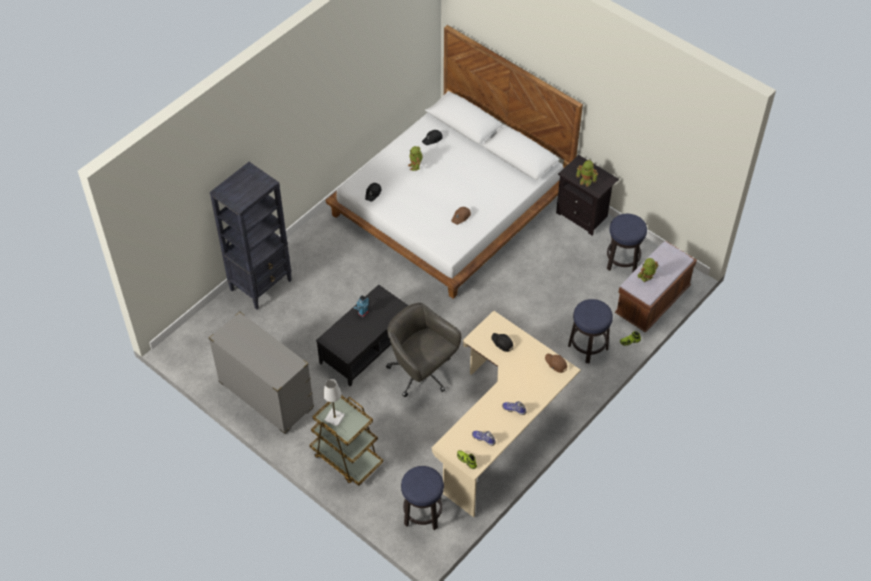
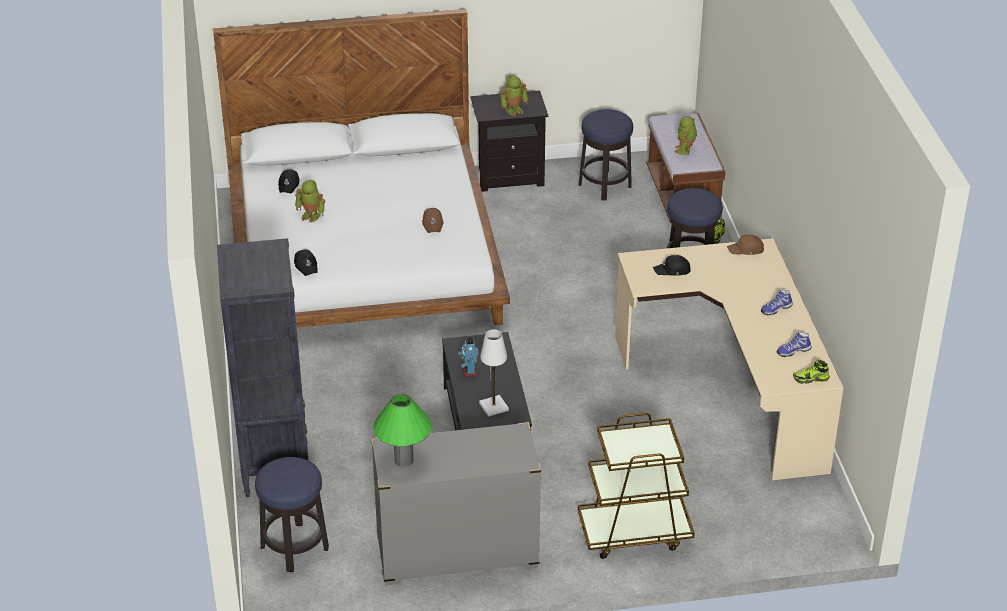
camera: 50 degrees left, 15 degrees down
(235, 334) = (404, 460): none -> green table lamp
(334, 418) = (630, 451): white table lamp -> white table lamp (493, 407)
(421, 373) = (580, 405): grey office chair -> none
(422, 513) = (784, 511): stool -> stool (294, 548)

